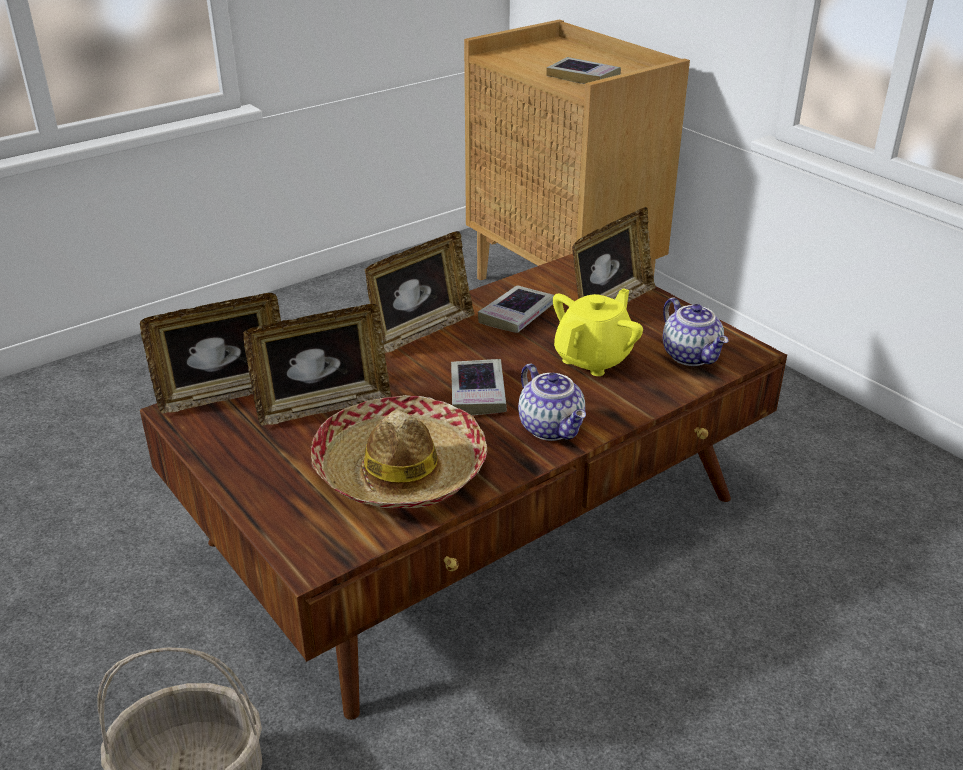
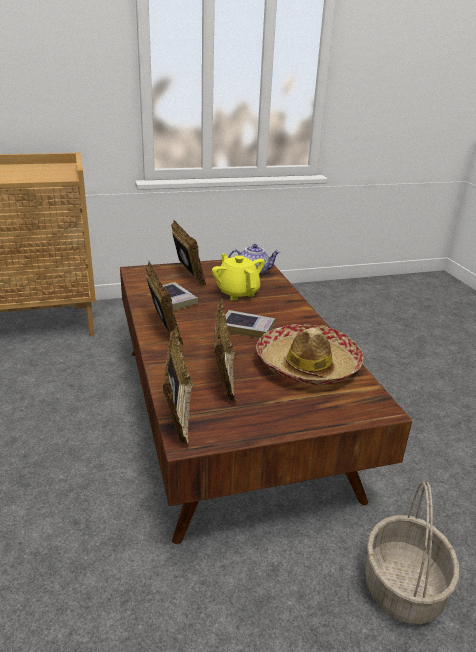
camera: 70 degrees left, 5 degrees down
(552, 428) = (293, 317): teapot -> none
(583, 77) = (42, 174): book -> none

